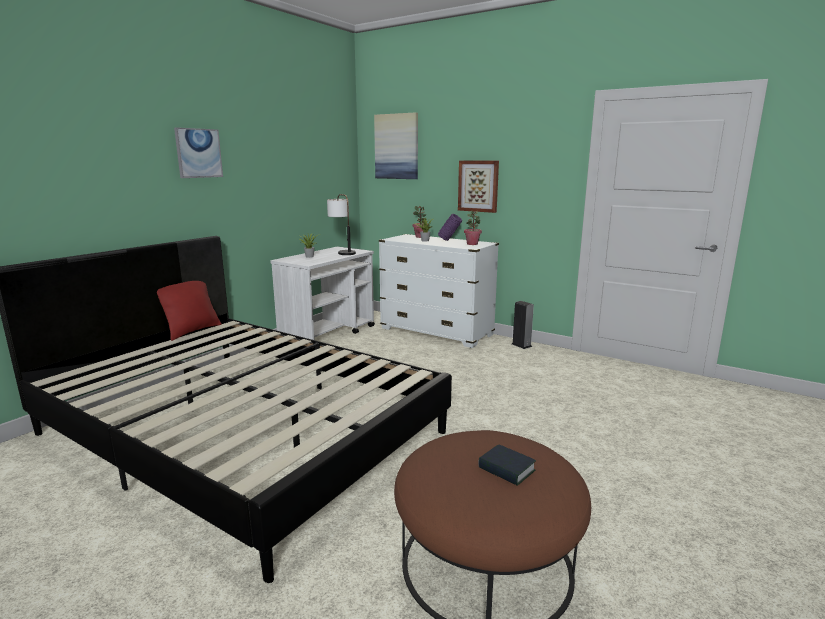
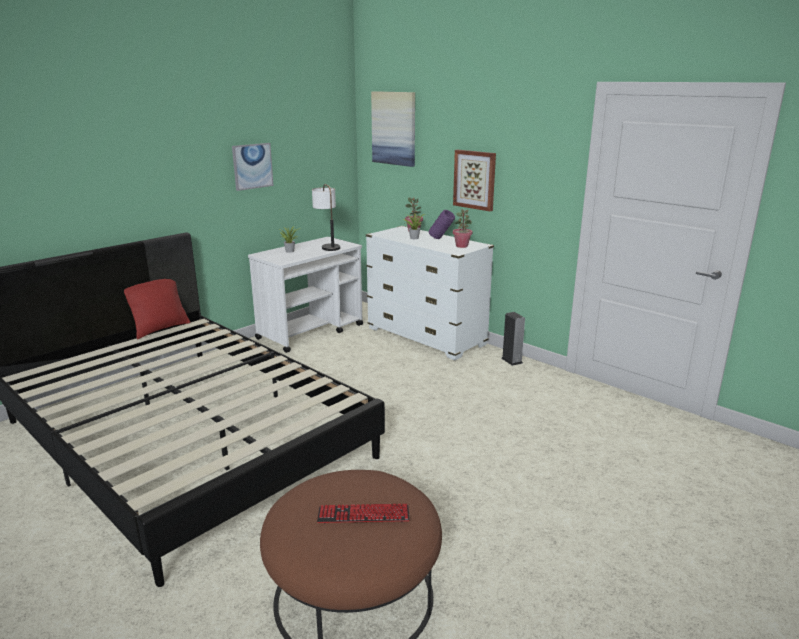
camera: 10 degrees right, 5 degrees up
(198, 153) = (168, 149): picture -> picture (252, 166)
(506, 469) = (363, 515): book -> keyboard

